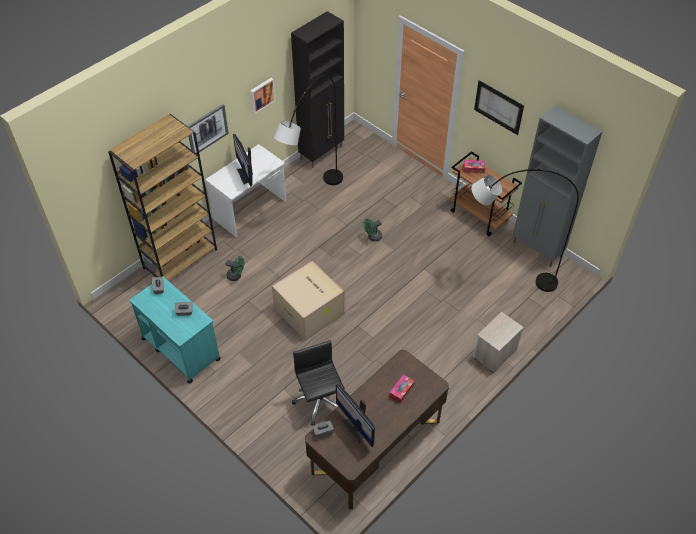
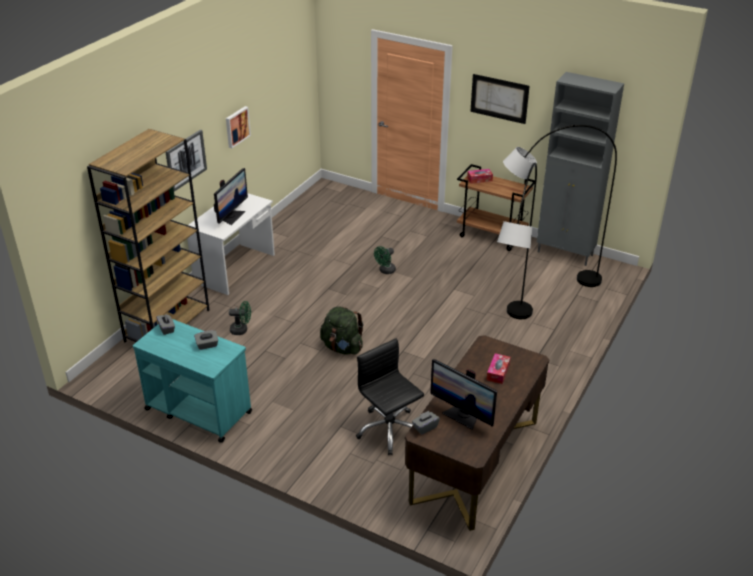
camera: 15 degrees left, 15 degrees down
(246, 175) = (232, 217): monitor -> monitor turned 120 degrees counterclockwise
(310, 311) = (342, 347): cardboard box -> green backpack
(311, 201) = (303, 250): grey floor lamp -> grey floor lamp (510, 340)
(322, 153) = (298, 209): black cabinet -> none
(494, 354) = (565, 349): nightstand -> none

